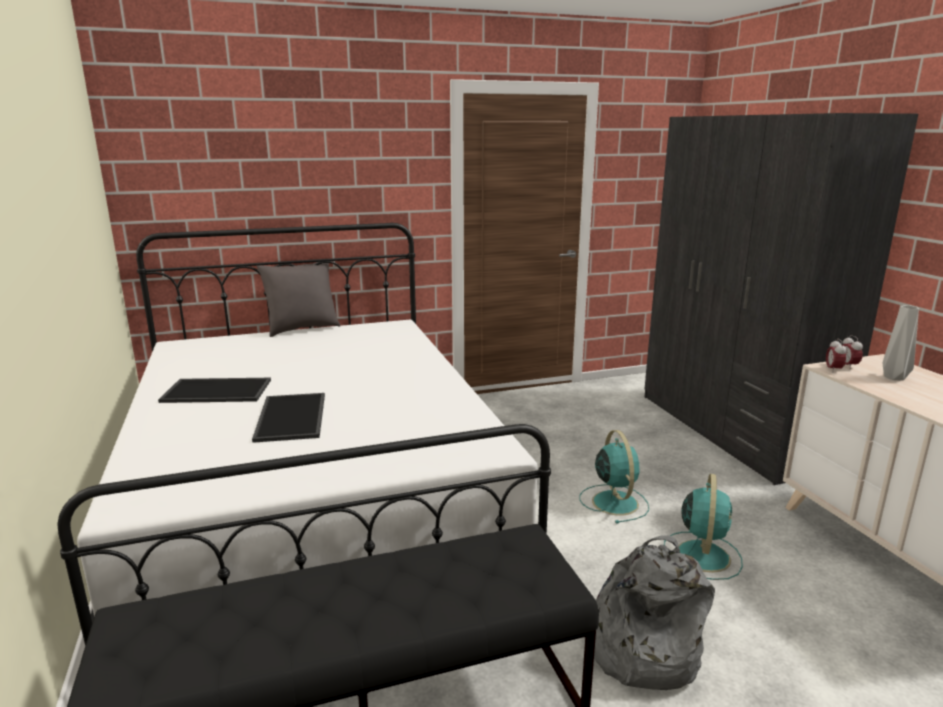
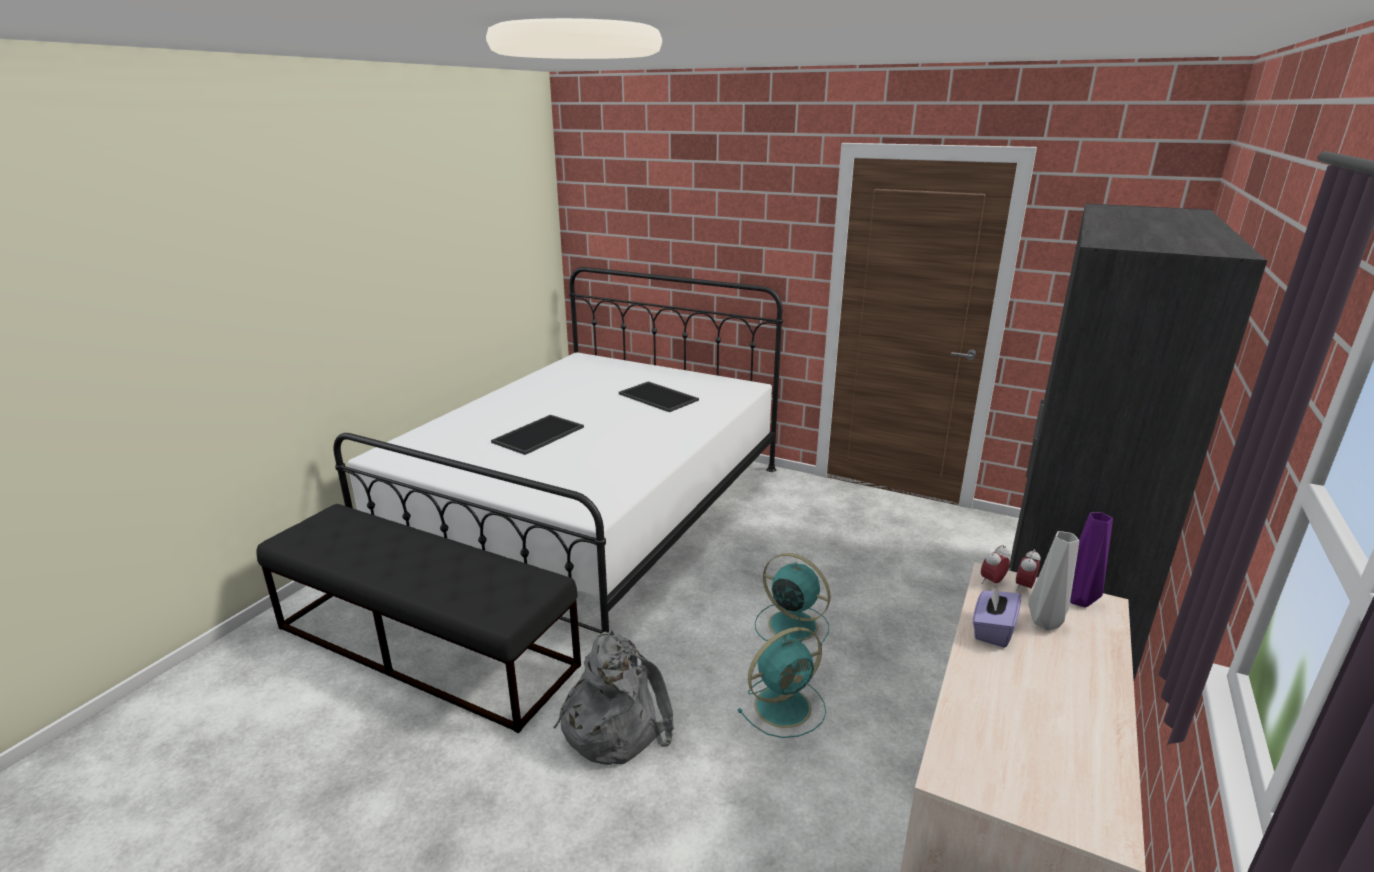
camera: 45 degrees right, 5 degrees up
(218, 390) = (540, 400): tray -> tray (659, 397)
(302, 329) = (674, 369): grey pillow -> none
(614, 502) = (790, 624): turquoise fan -> turquoise fan turned 90 degrees counterclockwise
(876, 362) = (1080, 601): none -> purple vase
(891, 391) = (992, 630): none -> purple tissue box

